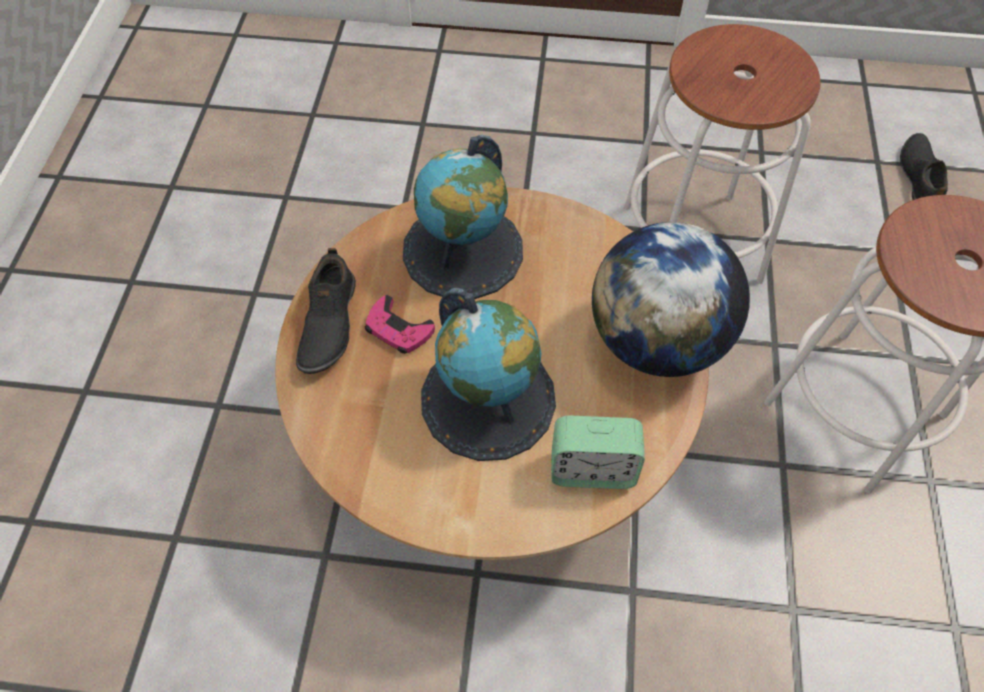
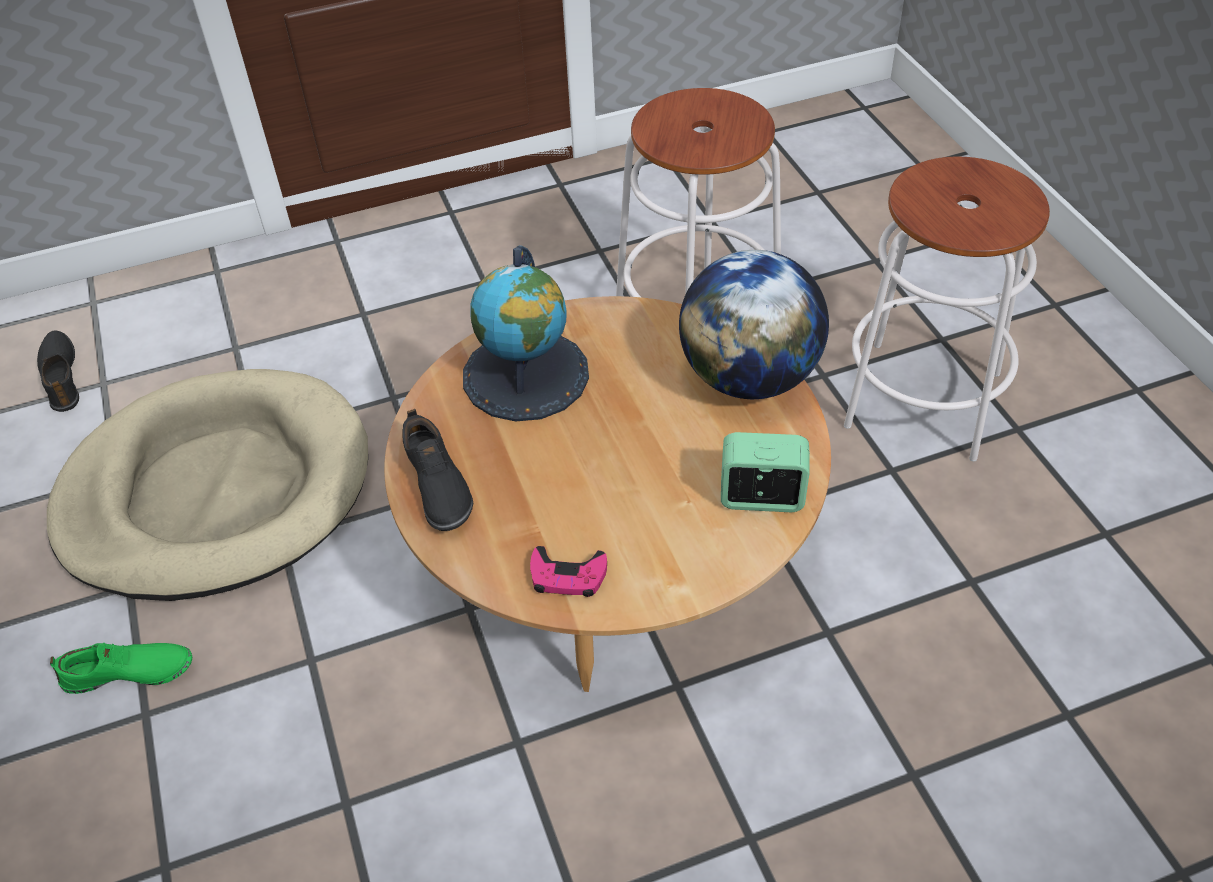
camera: 25 degrees left, 10 degrees down
(92, 353) = (129, 674): none -> green shoe
(232, 230) = (216, 491): none -> beige dog bed
(398, 329) = (509, 462): pink game controller -> pink game controller (567, 576)
(488, 399) = (633, 483): globe -> none
(592, 469) = (762, 498): alarm clock -> alarm clock turned 150 degrees counterclockwise
(920, 177) = (861, 192): black shoe -> black shoe (62, 376)

